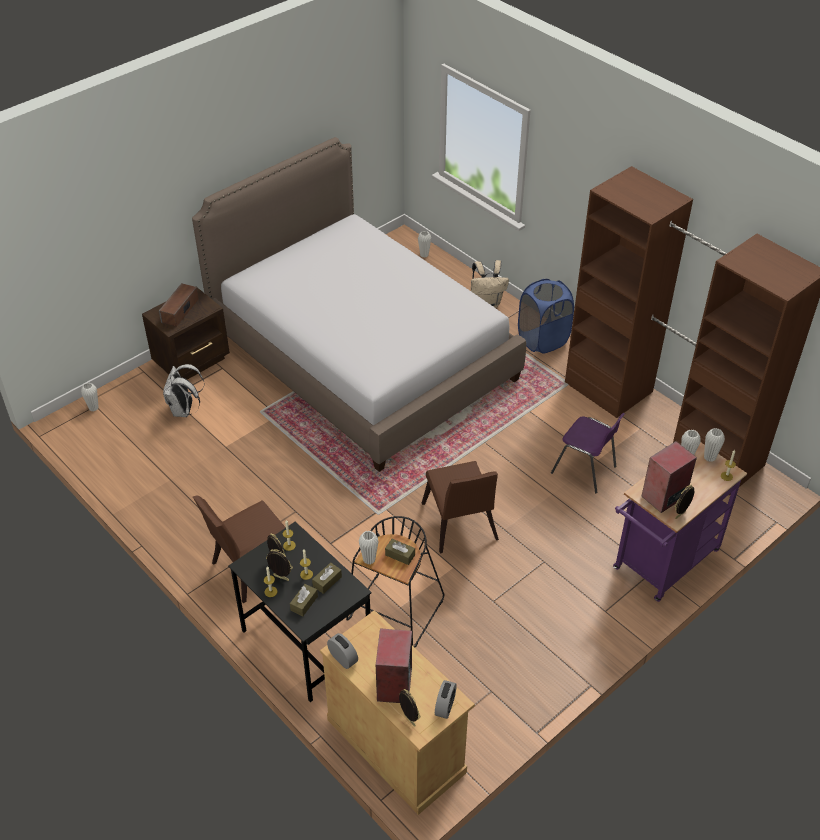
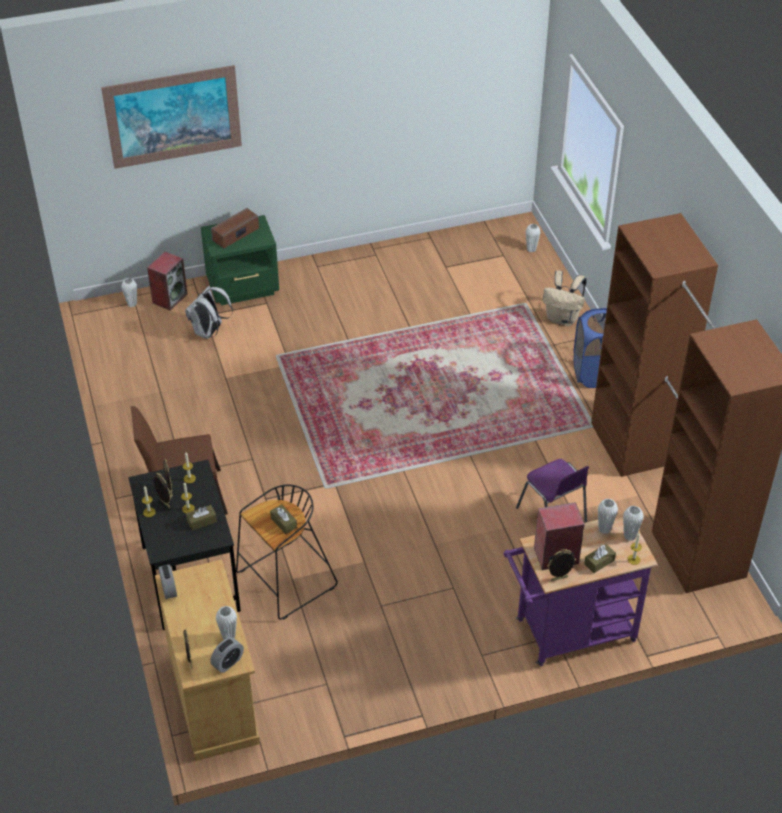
camera: 25 degrees right, 0 degrees up
(103, 208) = (173, 116): none -> picture
(193, 361) = (244, 288): brown nightstand -> green nightstand
(304, 603) = (170, 532): brown tissue box -> brown tissue box (599, 562)
(363, 356) = (405, 333): bed -> none
(369, 559) = (254, 517): white vase -> white vase (228, 636)
(394, 683) = (197, 626): speaker -> speaker (170, 298)
(459, 526) = (394, 526): brown chair -> none

